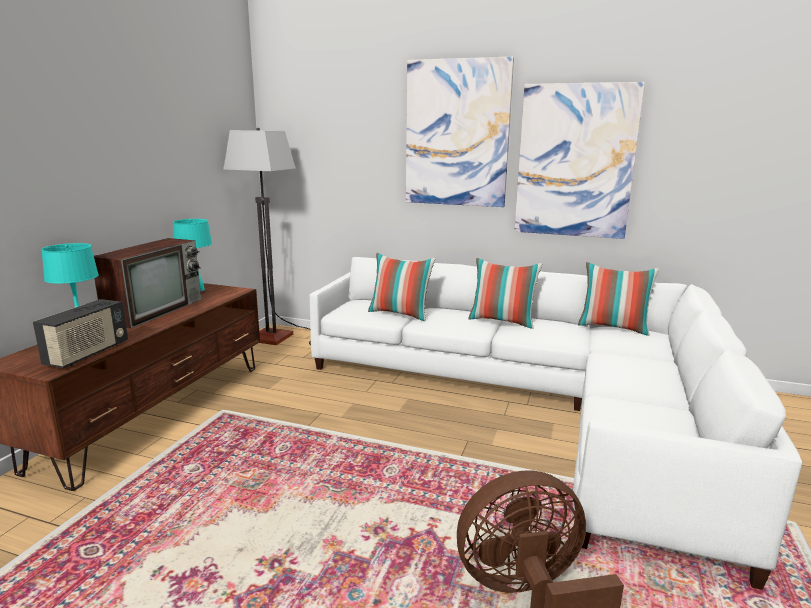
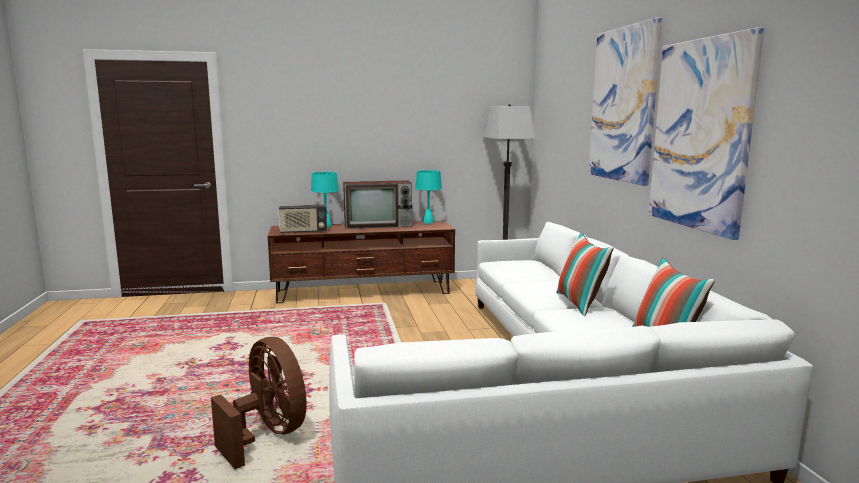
camera: 60 degrees right, 5 degrees down
(400, 314) = (526, 275): pillow -> none

